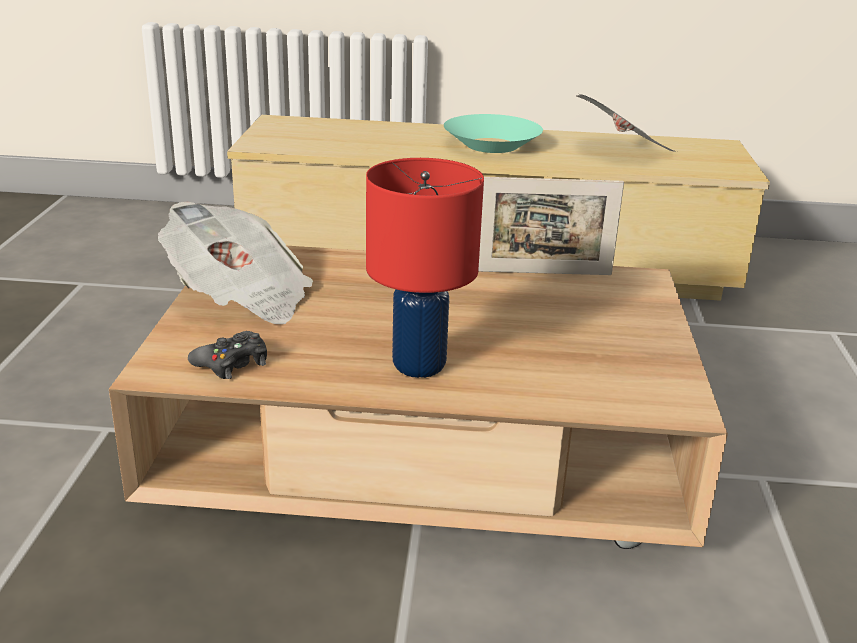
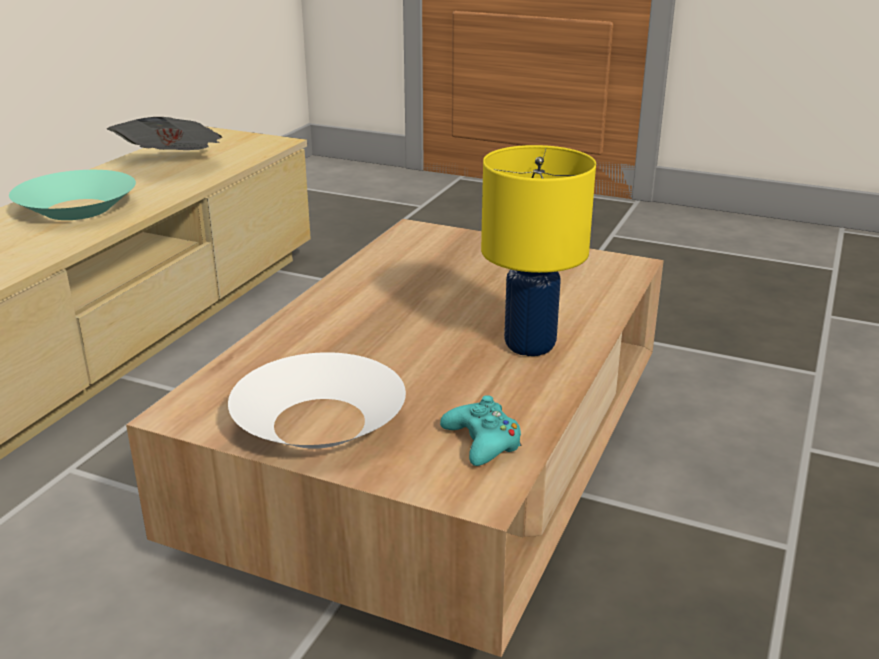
camera: 70 degrees left, 0 degrees up
(232, 363) = (482, 442): black game controller -> turquoise game controller
(241, 297) = (320, 422): newspaper -> white bowl
(419, 365) = (527, 345): red table lamp -> yellow table lamp
(543, 273) = (375, 262): picture frame -> none

